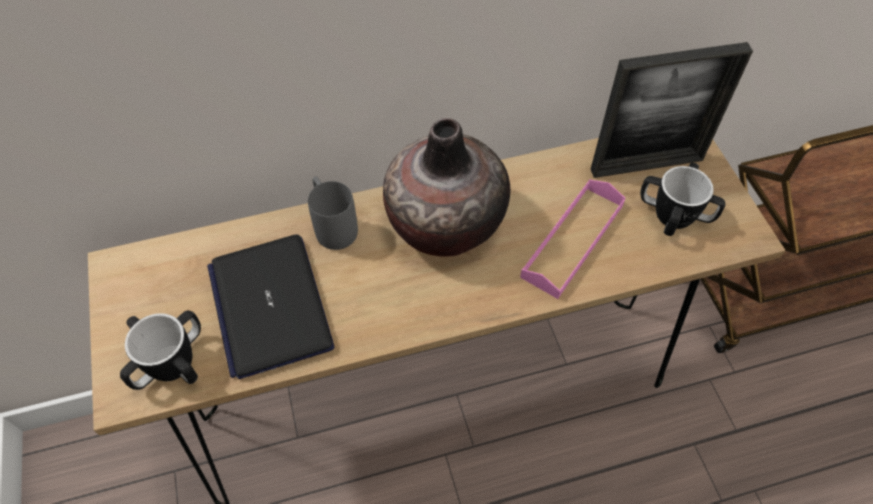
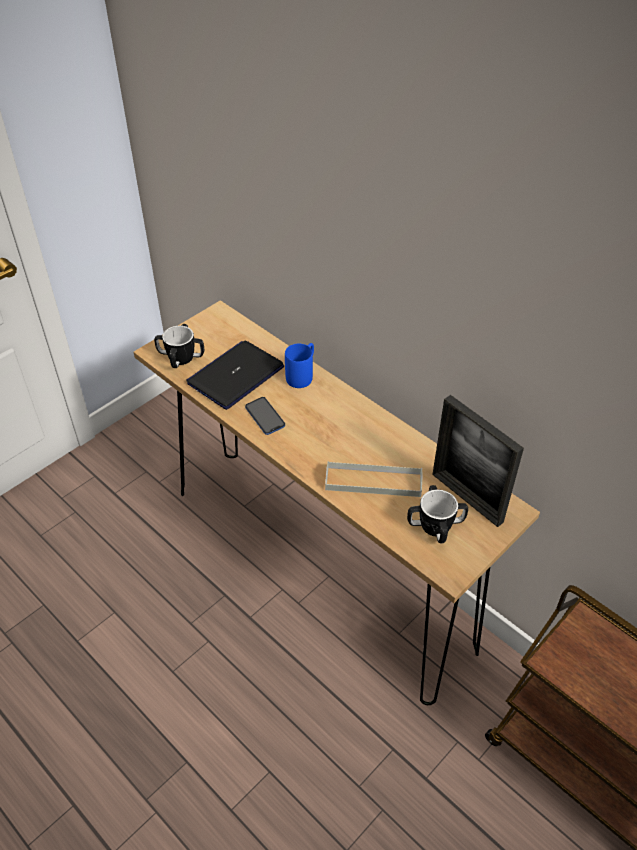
camera: 60 degrees right, 10 degrees down
(332, 225) = (302, 375): grey mug -> blue mug
(380, 306) = (265, 416): none -> phone
(445, 223) = (340, 419): vase -> none
(573, 240) = (373, 482): pink tray -> grey tray

